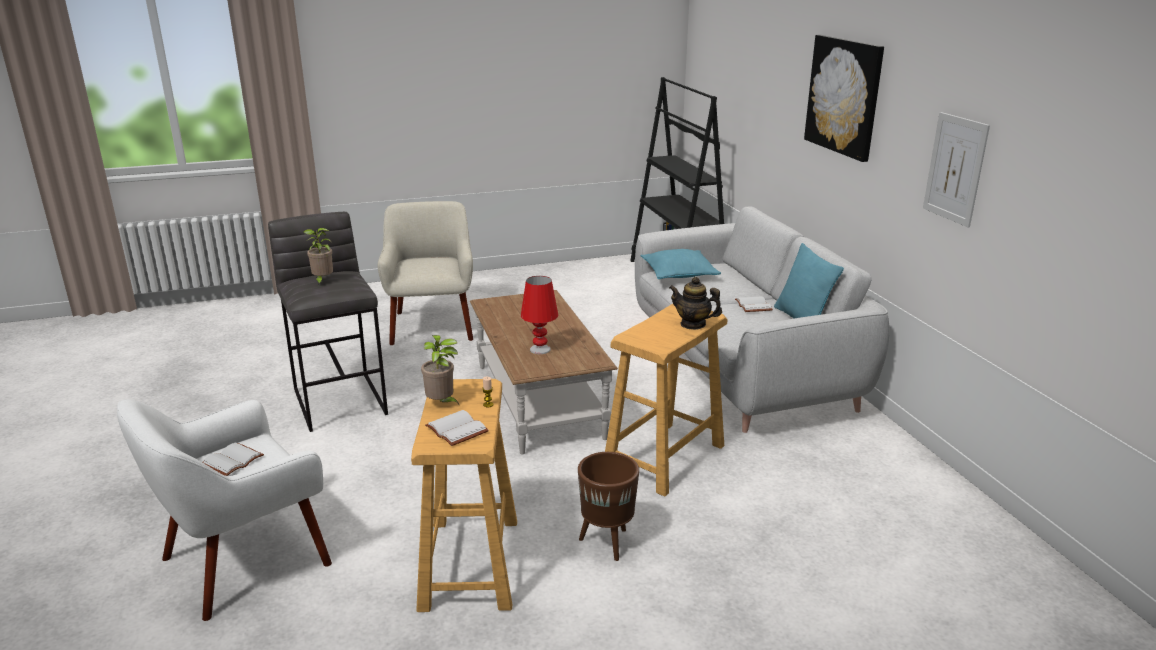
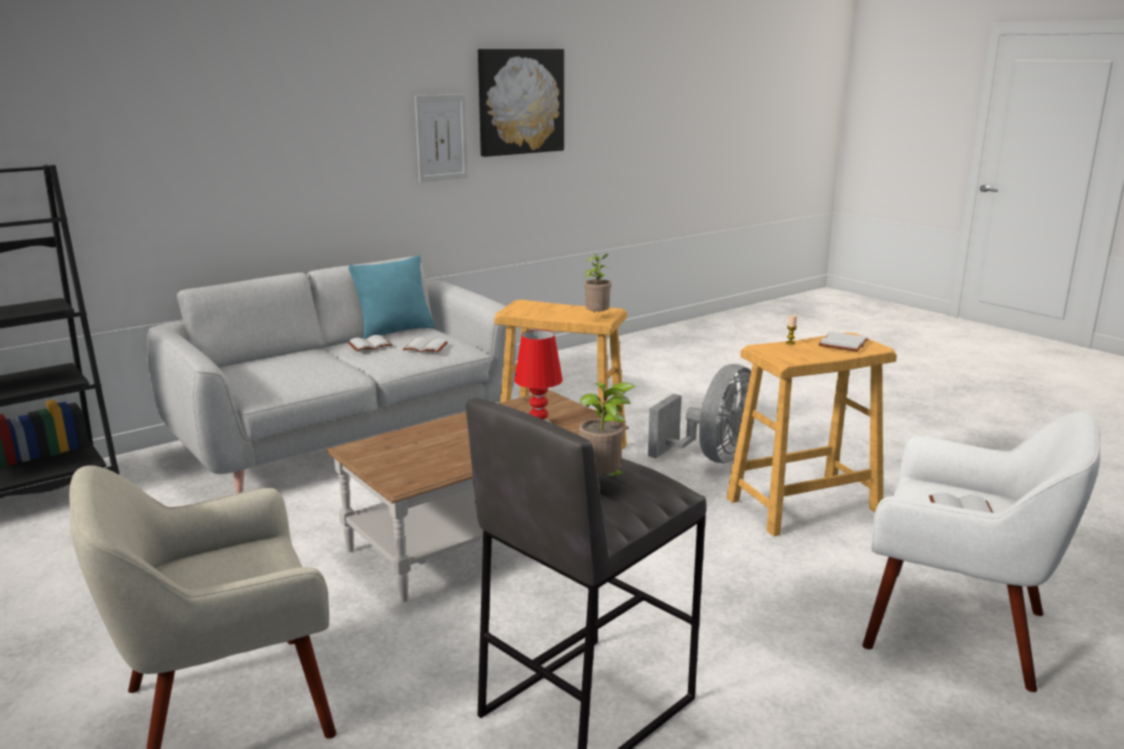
camera: 110 degrees left, 5 degrees down
(442, 404) = (814, 356): potted plant -> potted plant (597, 317)
(608, 543) = (712, 457): brown planter -> grey fan
(679, 274) = (265, 382): turquoise pillow -> none
(693, 324) = (549, 306): teapot -> none
(736, 323) = (424, 347): none -> white book
(844, 96) = (277, 111): picture -> picture (520, 101)

